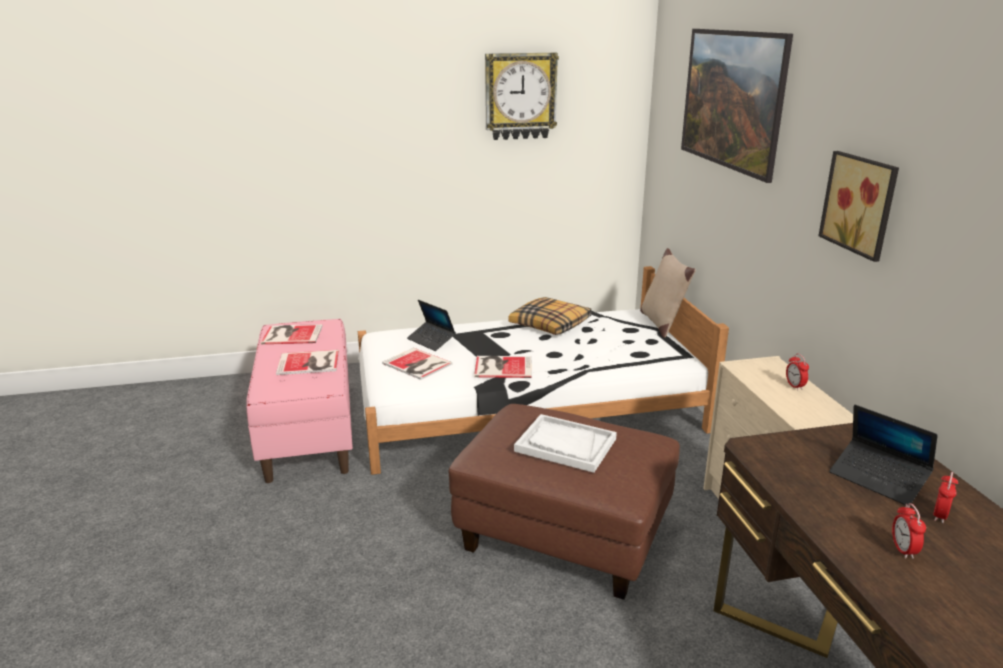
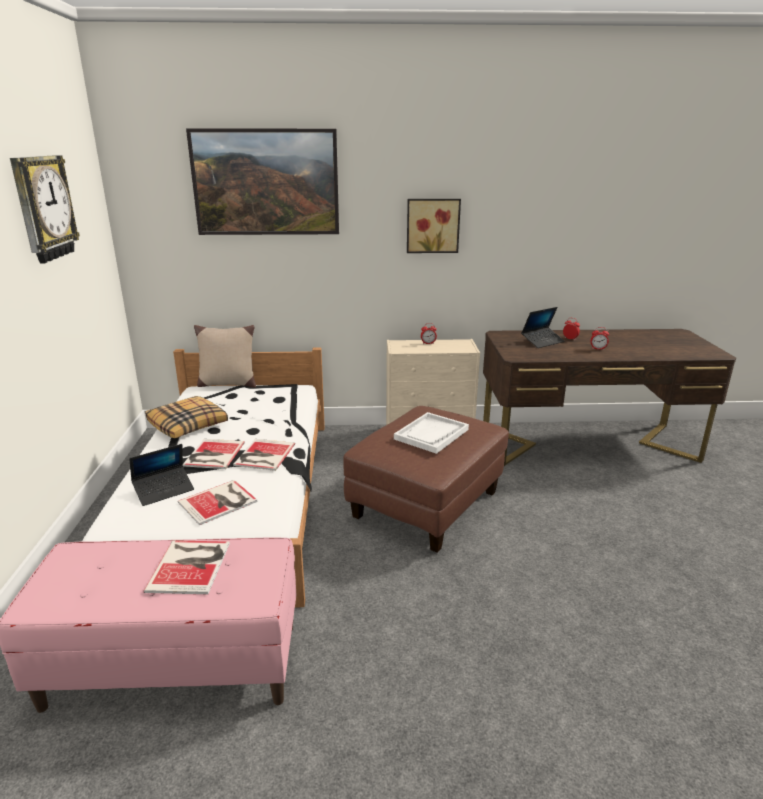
camera: 80 degrees left, 0 degrees up
(291, 334) = (74, 588): book -> book (213, 455)

